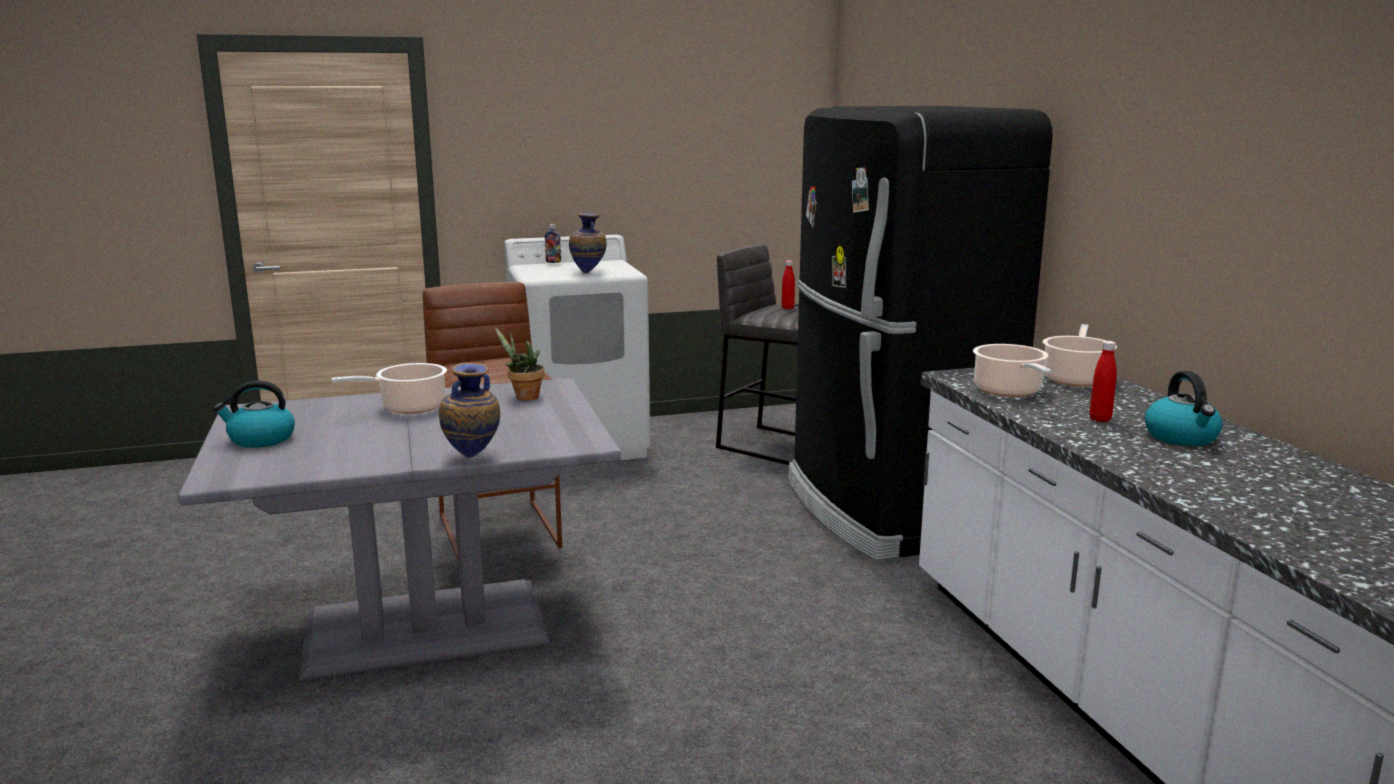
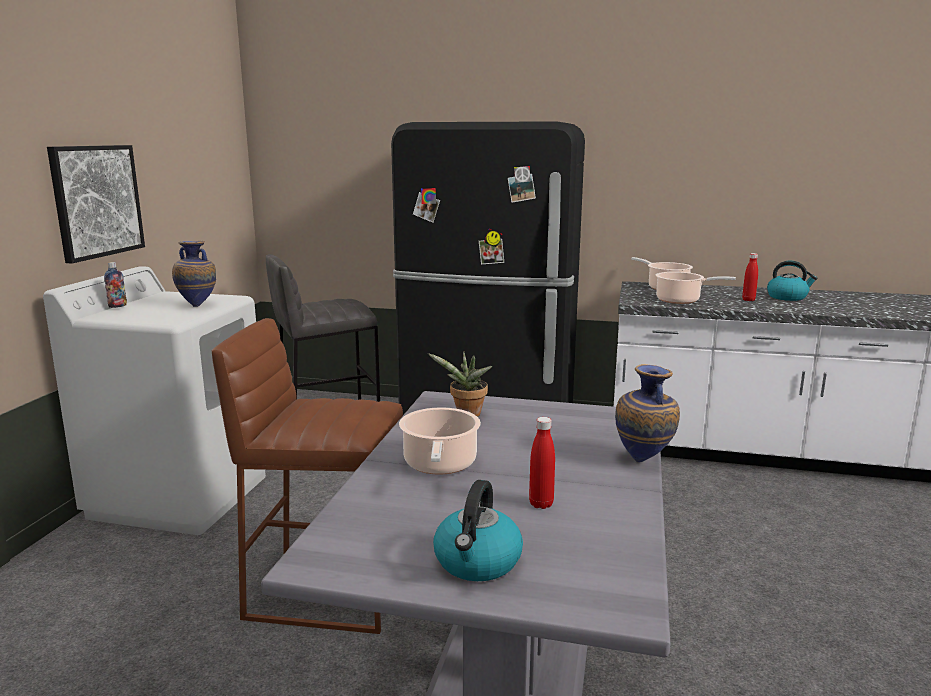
camera: 60 degrees left, 0 degrees up
(586, 172) = (96, 201): none -> picture
(787, 308) = (328, 303): red bottle -> red bottle (541, 504)

